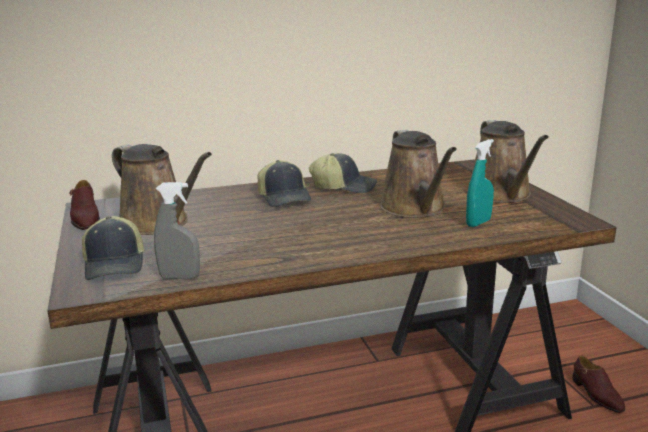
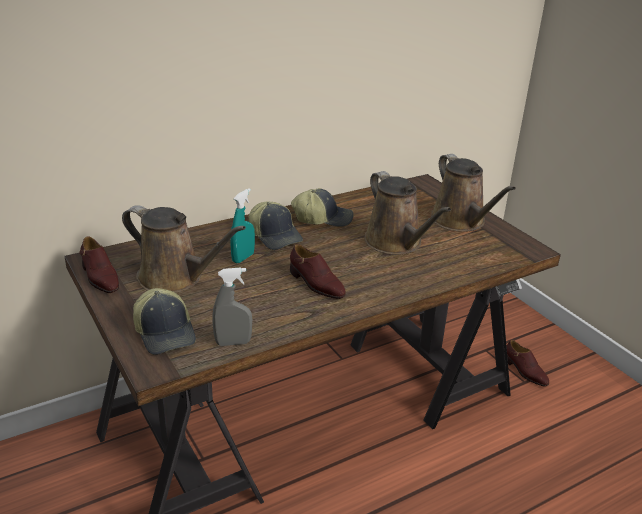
camera: 15 degrees left, 10 degrees up
(303, 236) = (316, 284): none -> brown shoe
(478, 223) = (454, 257): turquoise spray bottle -> turquoise spray bottle (243, 258)

